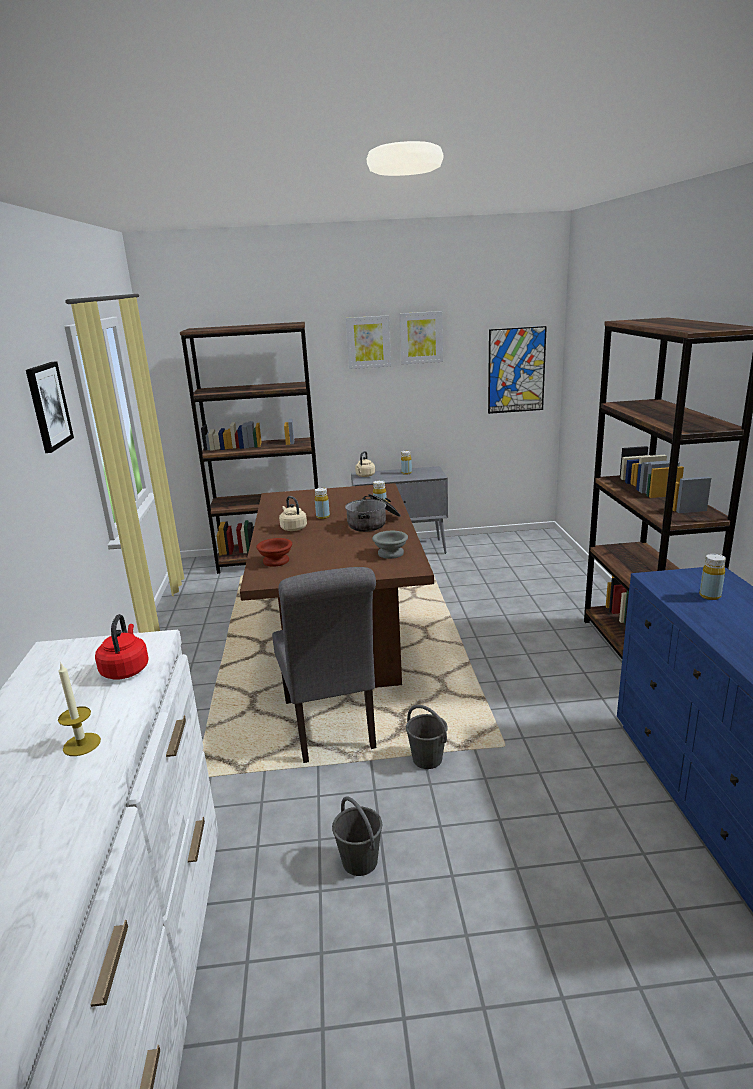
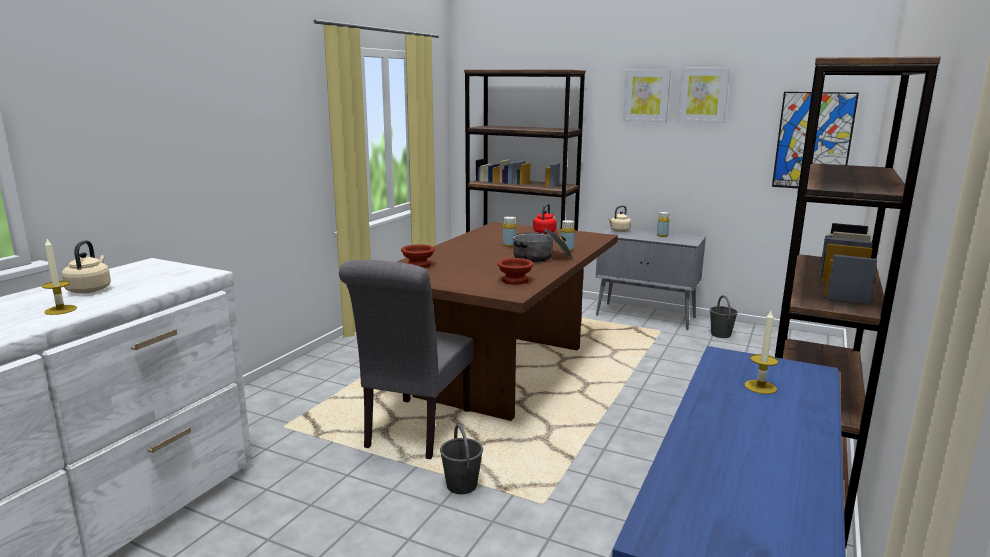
camera: 30 degrees right, 5 degrees down
(48, 406) = (277, 101): picture -> none
(126, 669) = (159, 283): red kettle -> red kettle (545, 232)
(293, 528) = (471, 247): beige kettle -> beige kettle (90, 289)
(359, 861) = (318, 533): grey bucket -> grey bucket (720, 334)
(389, 553) = (514, 280): grey bowl -> brown bowl
(710, 596) = (760, 387): yellow bottle -> candle

